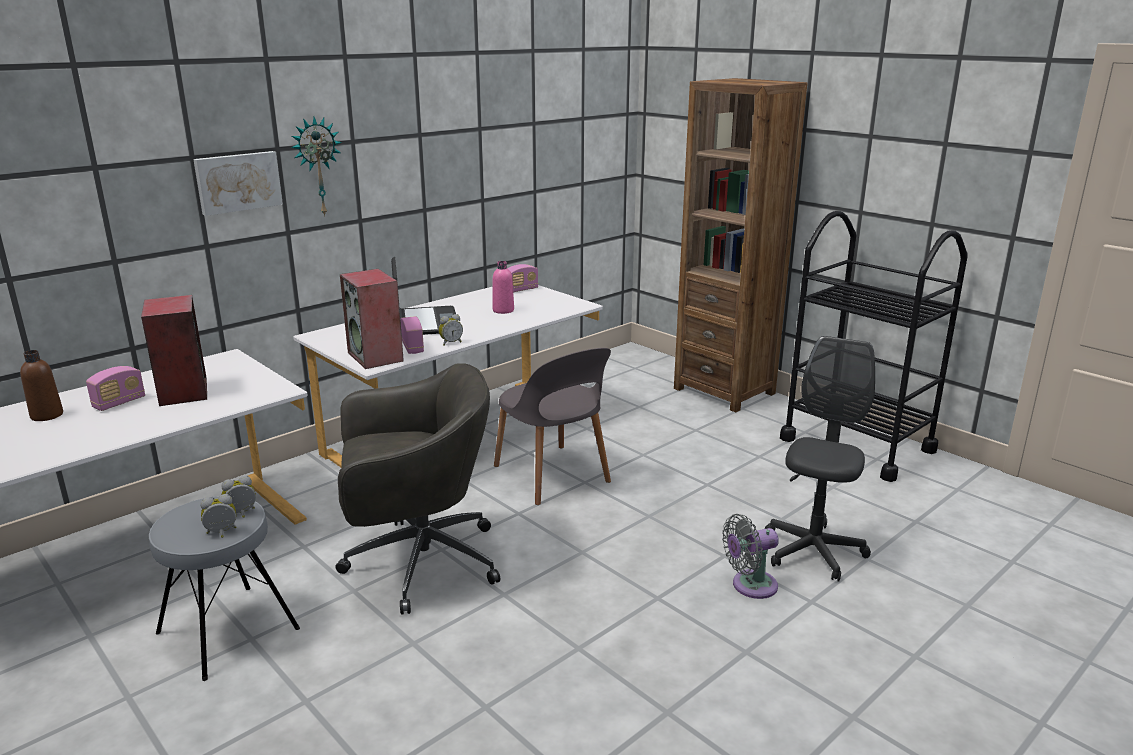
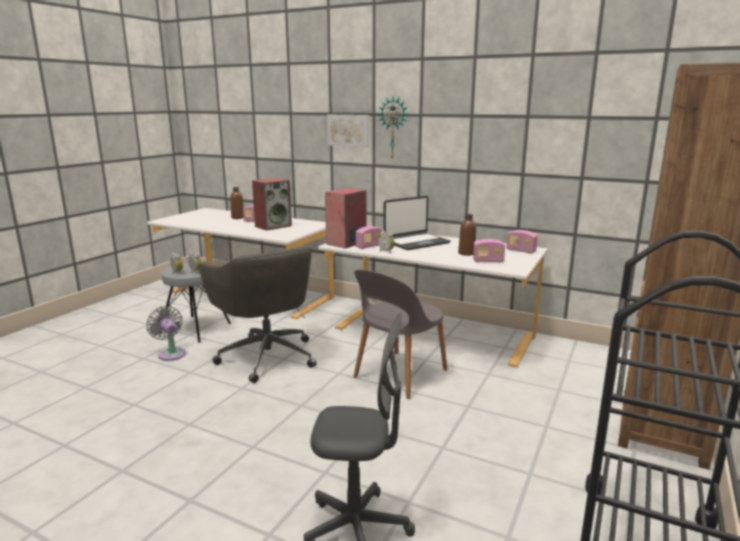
camera: 70 degrees right, 5 degrees down
(503, 310) = (466, 253): pink bottle -> brown bottle
(544, 308) = (488, 261): none -> radio
(750, 586) = (283, 492): grey fan -> grey fan (171, 353)

